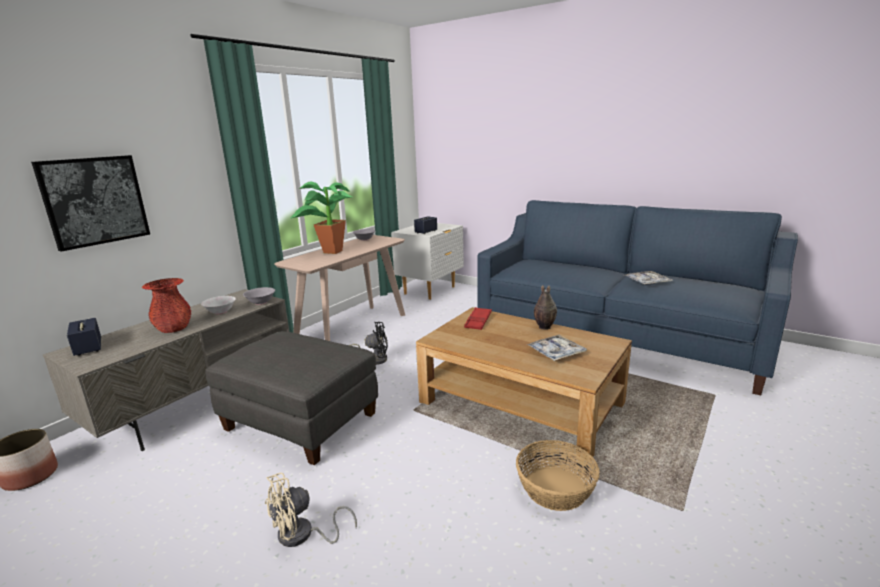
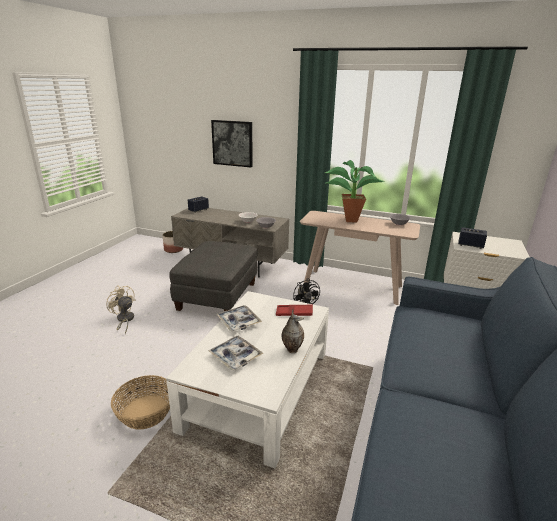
camera: 75 degrees right, 5 degrees up
(173, 328) = (222, 218): red vase -> none
(521, 403) = (258, 389): brown coffee table -> white coffee table
(647, 282) = (437, 421): tray -> tray (238, 322)

